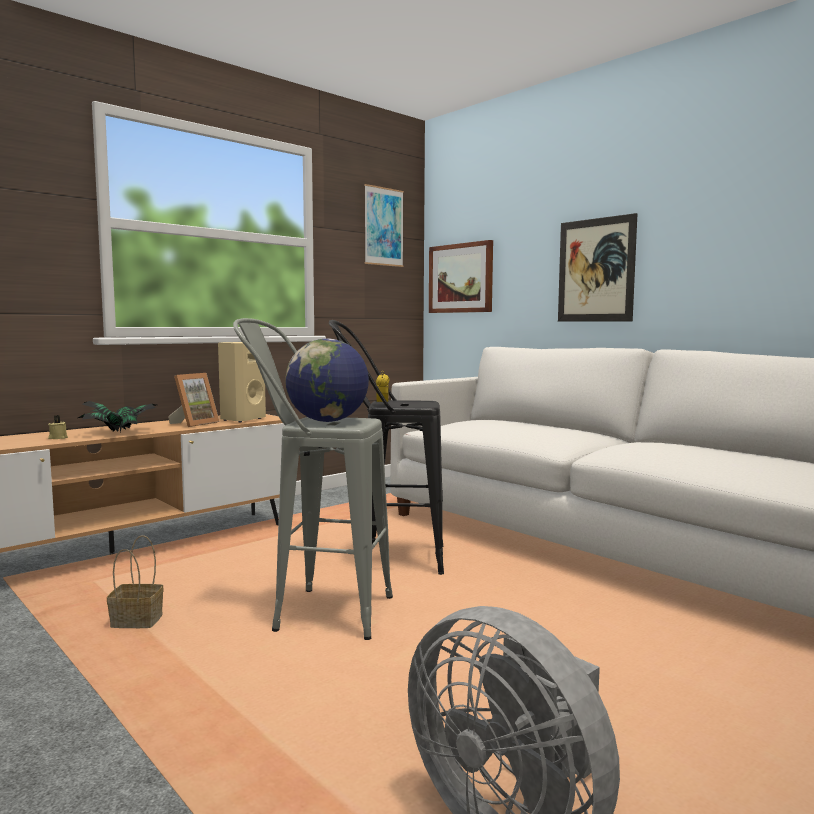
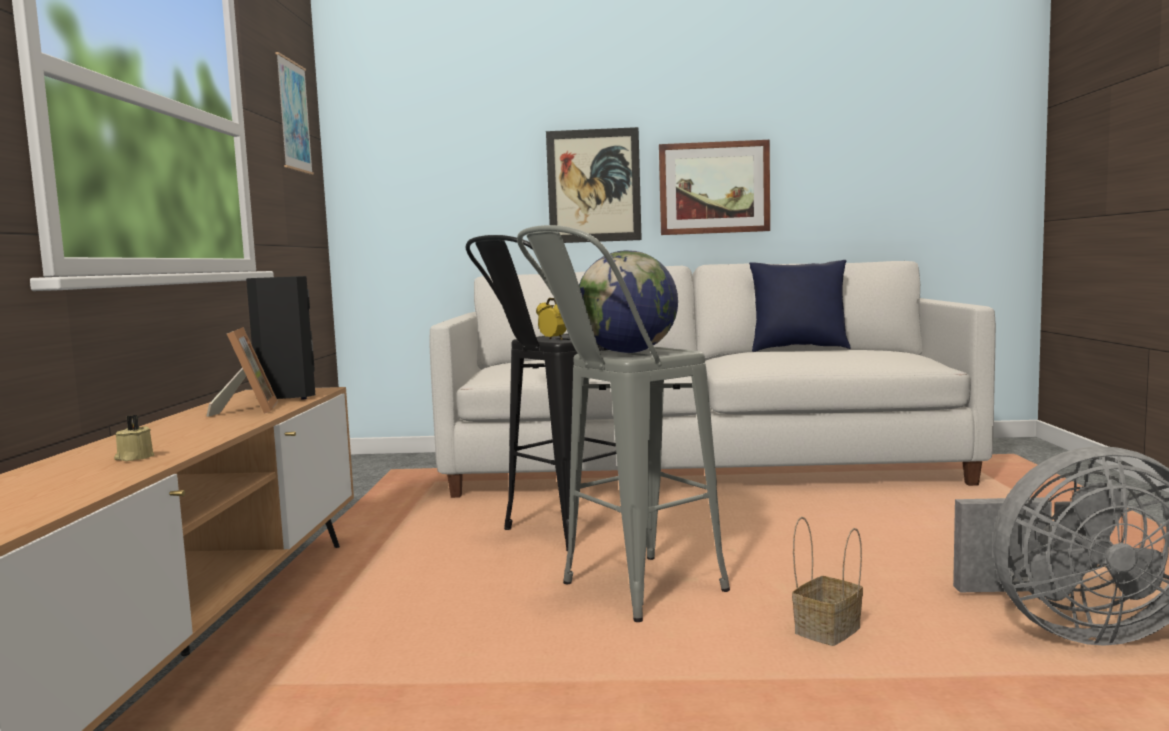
camera: 45 degrees left, 0 degrees up
(121, 432) = (200, 435): potted plant -> none
(139, 621) = (474, 683): basket -> basket (827, 631)
(241, 419) = (286, 397): beige speaker -> black speaker
(461, 278) = (395, 192): picture -> picture (714, 188)
(724, 449) = (798, 349): none -> blue pillow

